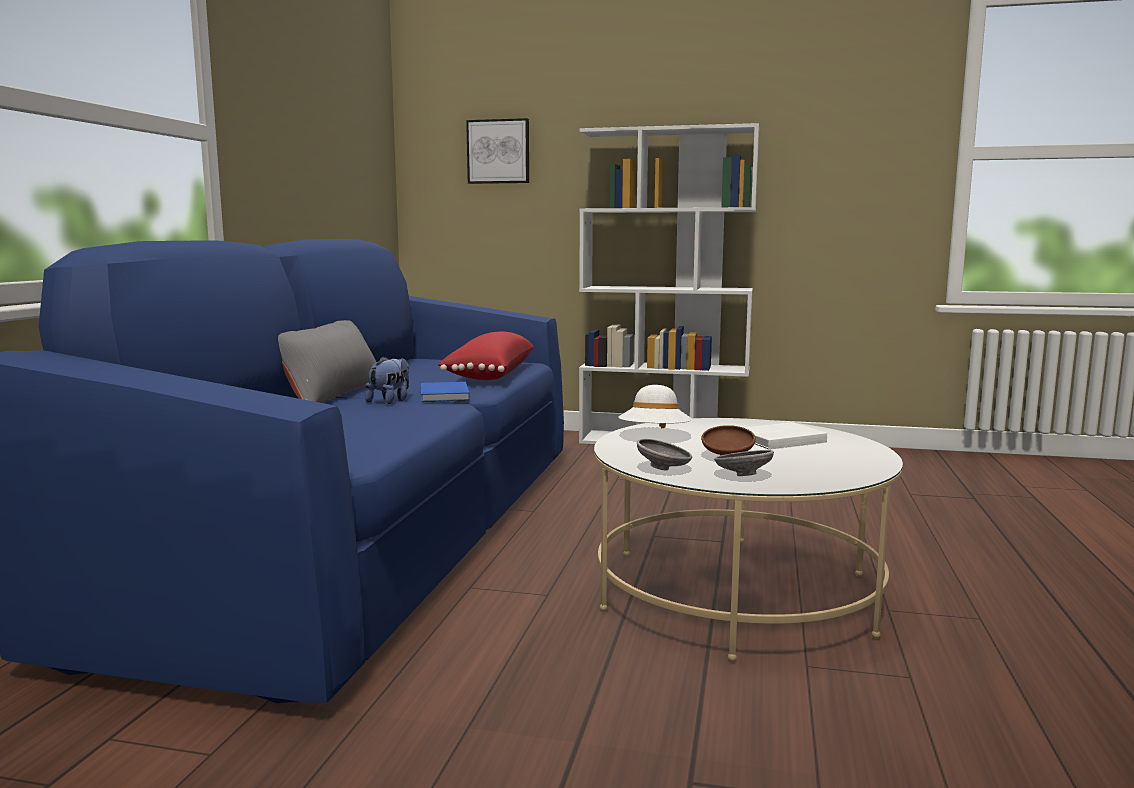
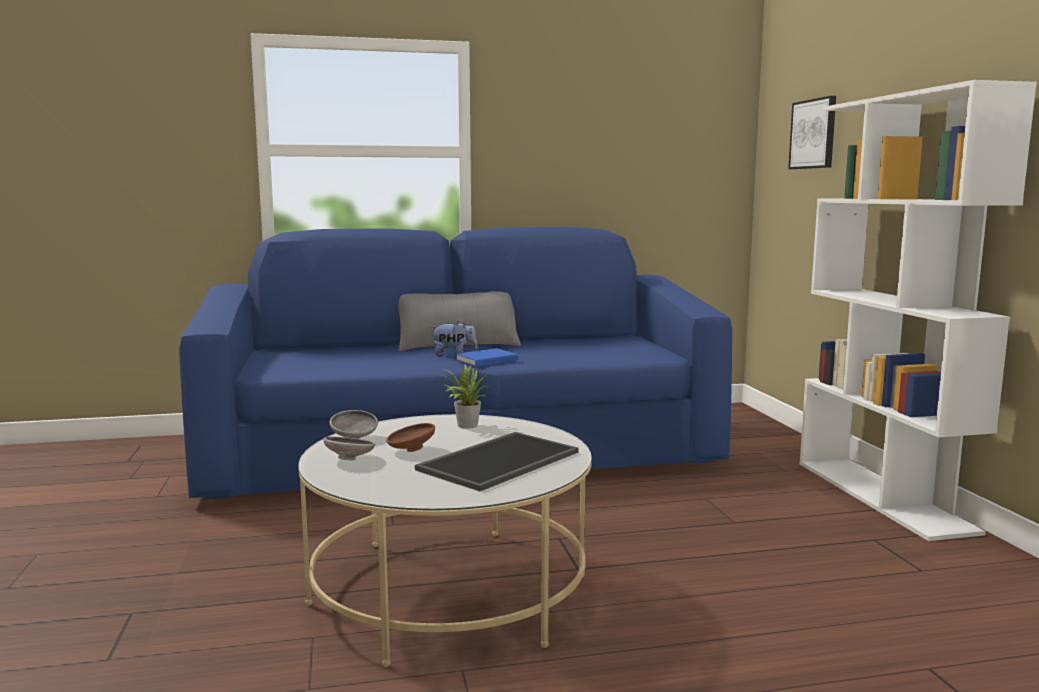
camera: 65 degrees right, 0 degrees up
(488, 375) = (593, 357): red pillow -> none
(655, 436) = (464, 425): white hat -> potted plant
(778, 439) = (498, 460): white book -> tray

